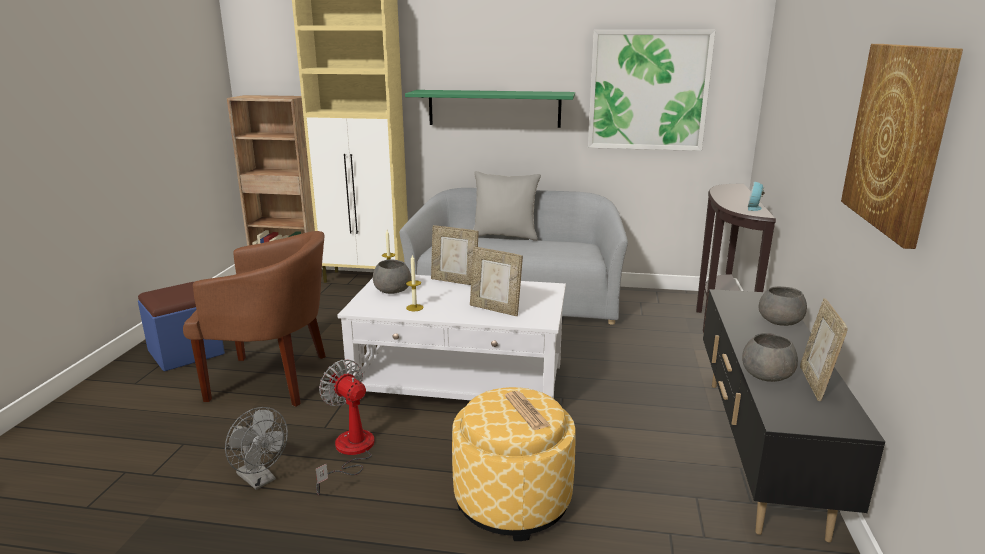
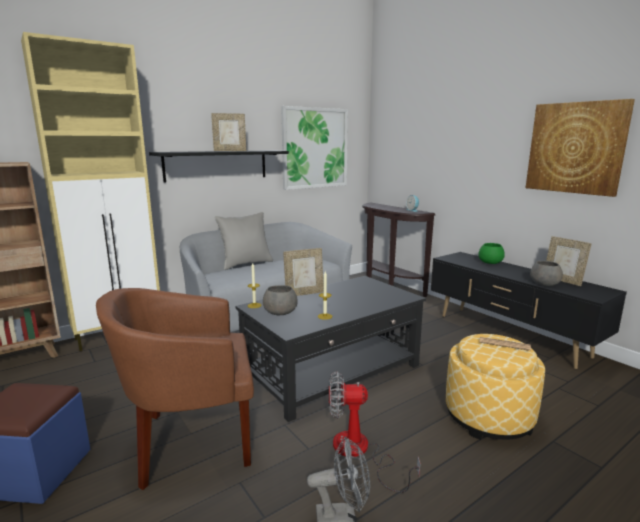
camera: 45 degrees left, 5 degrees down
(274, 379) = (191, 441): brown armchair -> brown armchair turned 150 degrees counterclockwise
(460, 382) = (333, 371): white coffee table -> black coffee table
(494, 108) = (216, 165): green shelf -> black shelf
(495, 309) = (370, 300): picture frame -> picture frame (230, 151)
(780, 321) = (490, 262): grey bowl -> green bowl

